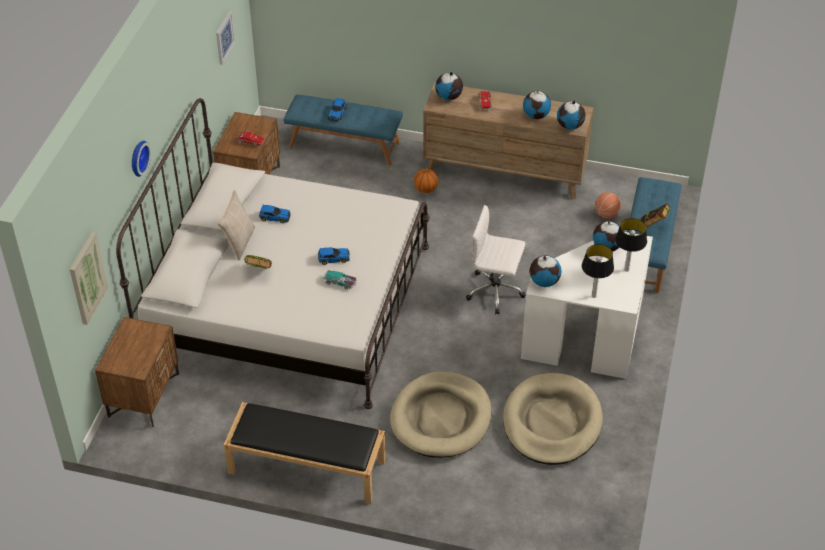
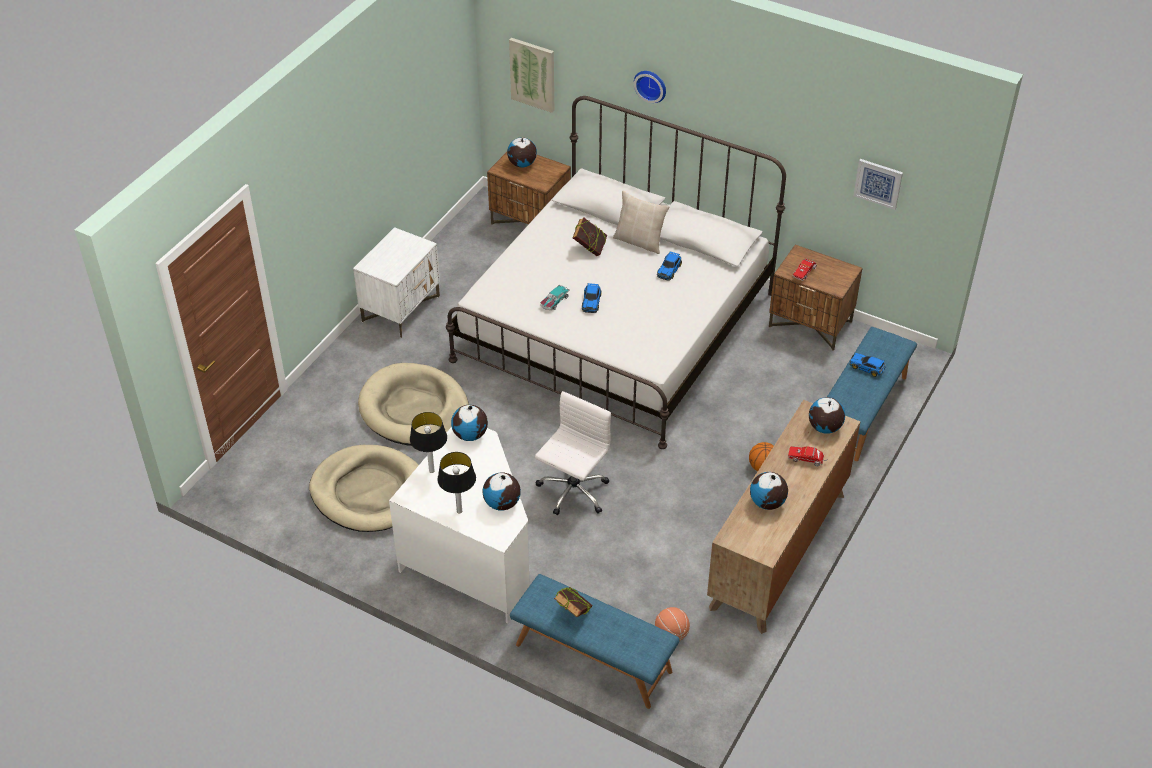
camera: 105 degrees right, 0 degrees up
(305, 467) = (401, 308): black bench -> white nightstand
(570, 126) = (737, 532): globe -> globe (522, 164)

